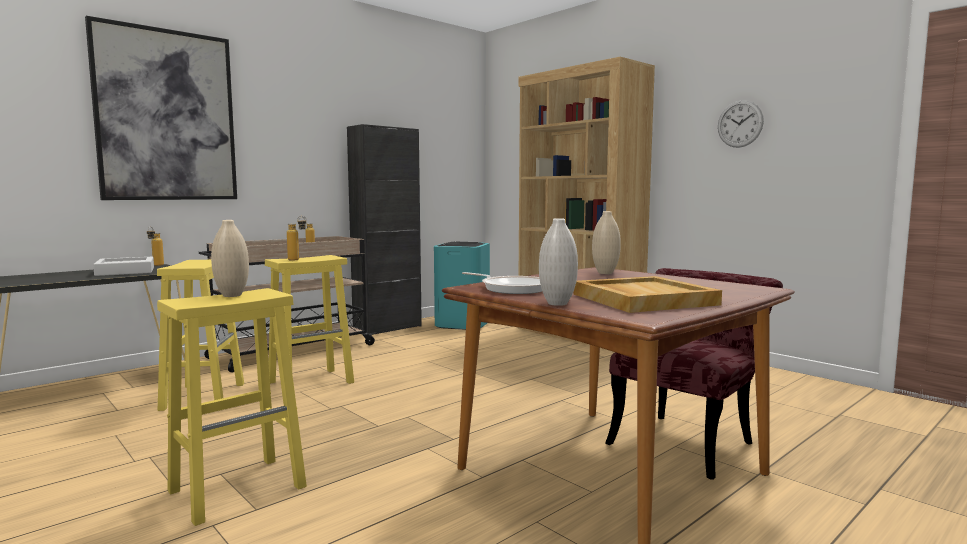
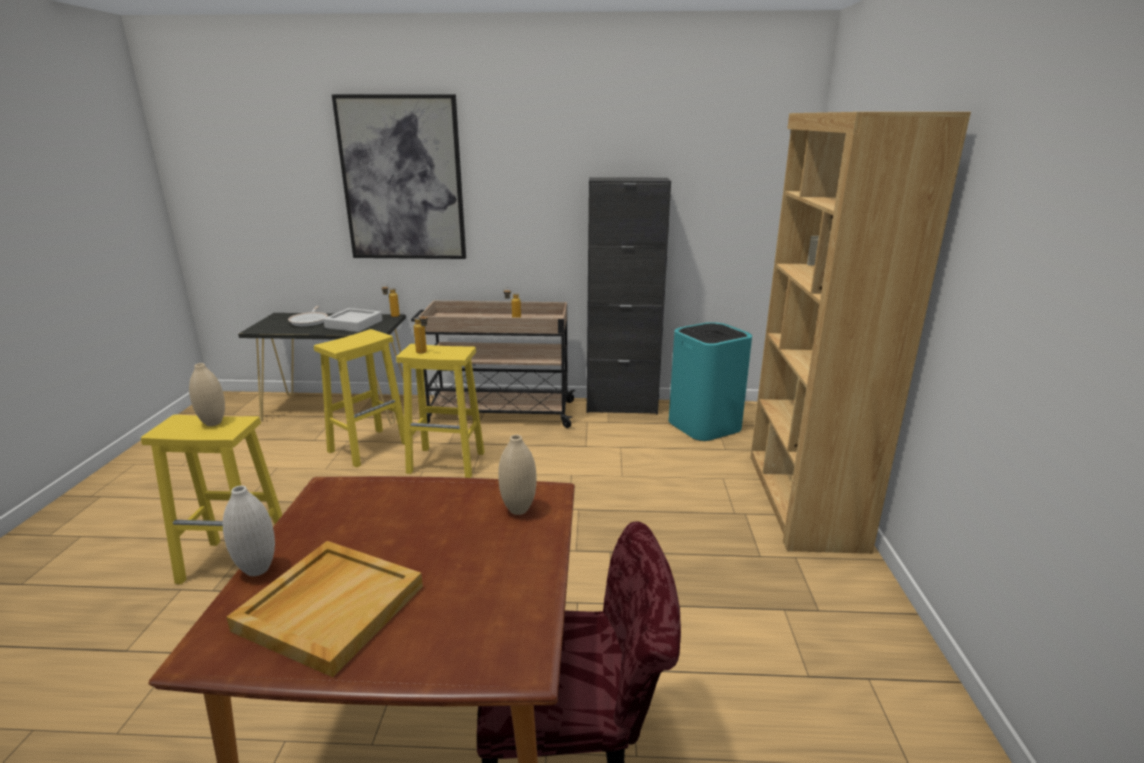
camera: 45 degrees right, 15 degrees up
(512, 288) = (336, 509): frying pan -> frying pan (310, 321)
(740, 124) = (1053, 270): wall clock -> none

